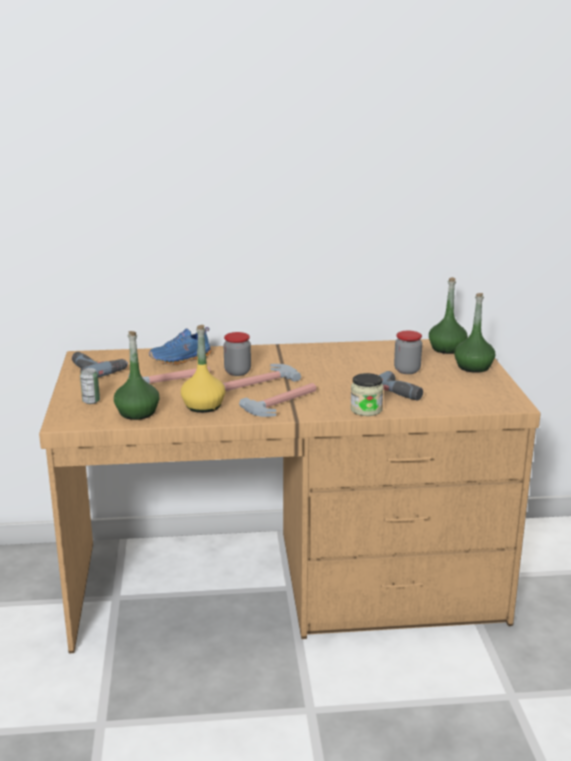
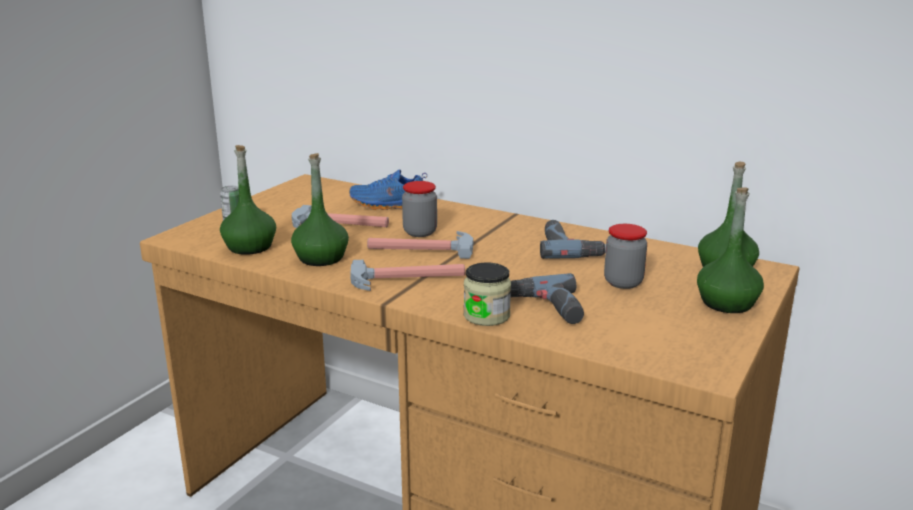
camera: 35 degrees right, 0 degrees up
(97, 369) = (296, 196): power drill -> power drill (569, 248)
(203, 406) = (321, 258): yellow bottle -> green bottle

